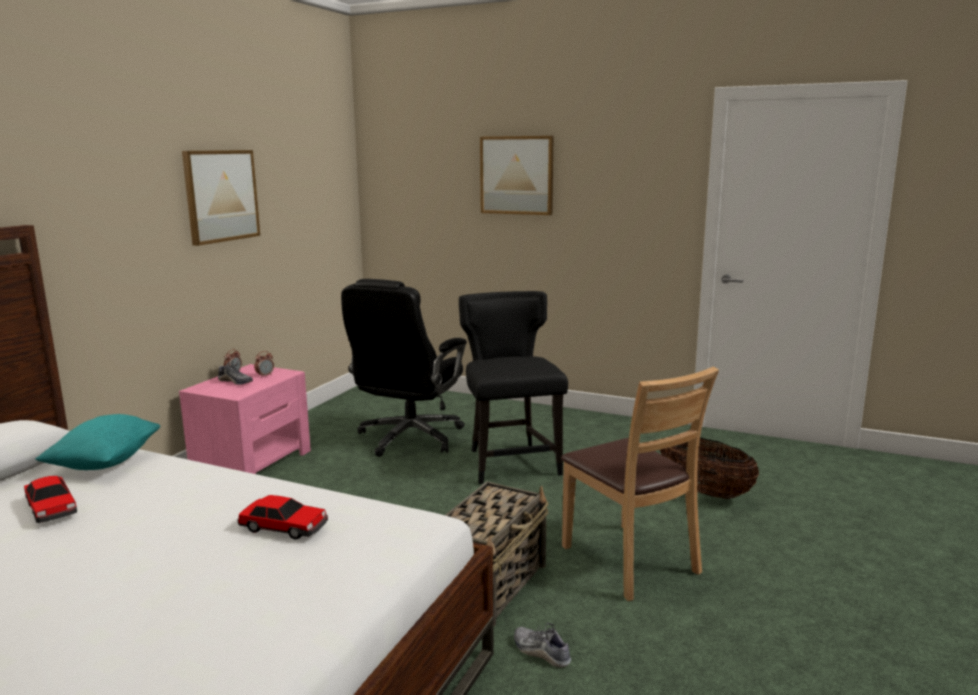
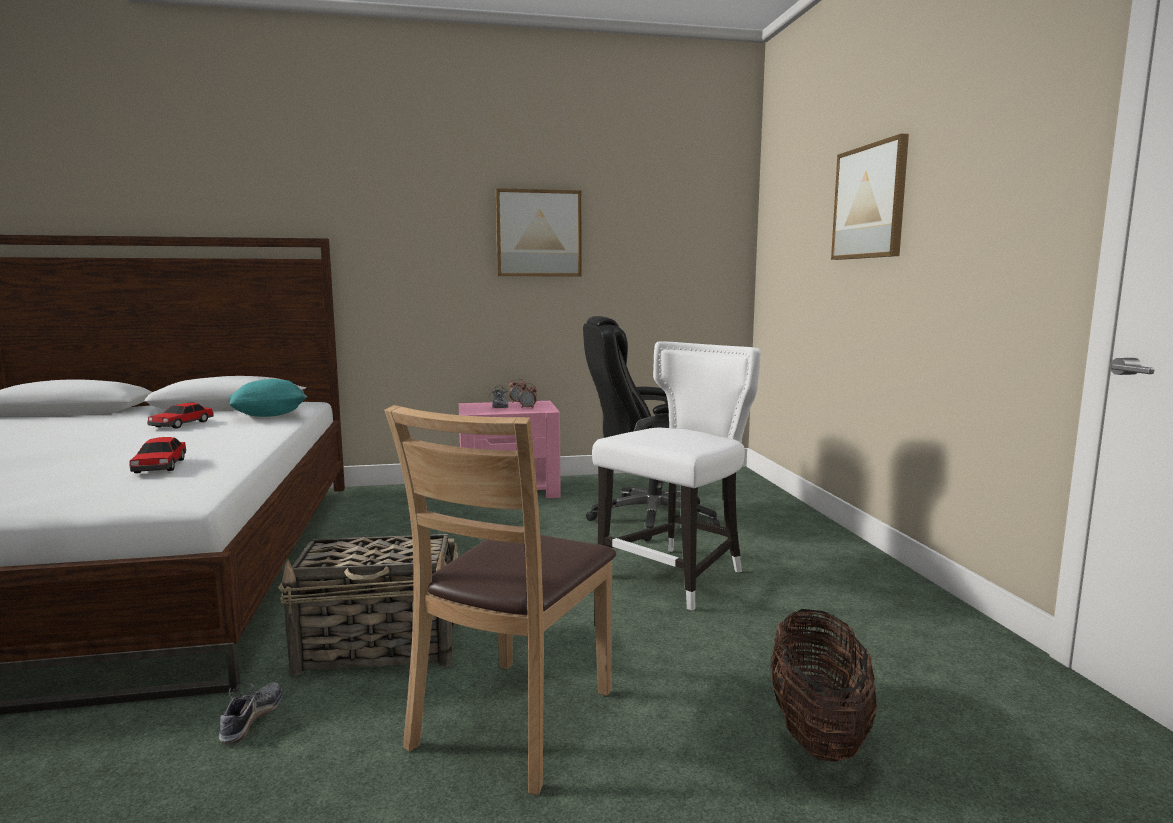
camera: 55 degrees right, 5 degrees down
(511, 462) = (677, 575): black chair -> white chair

